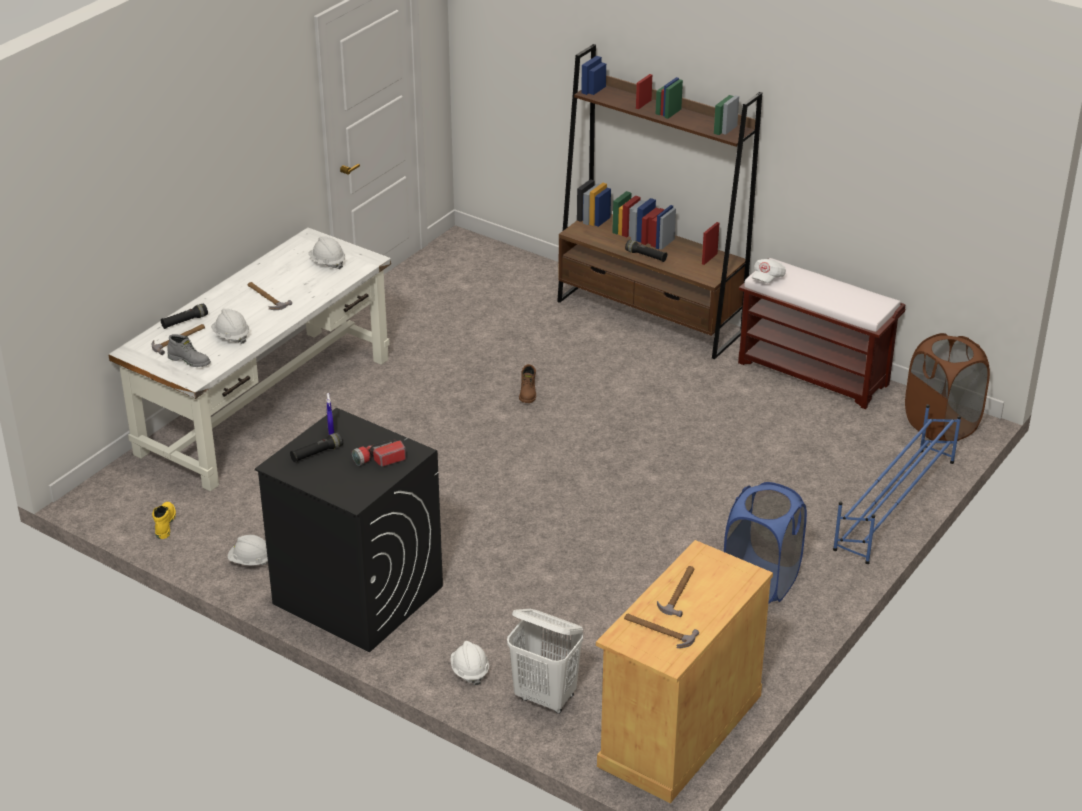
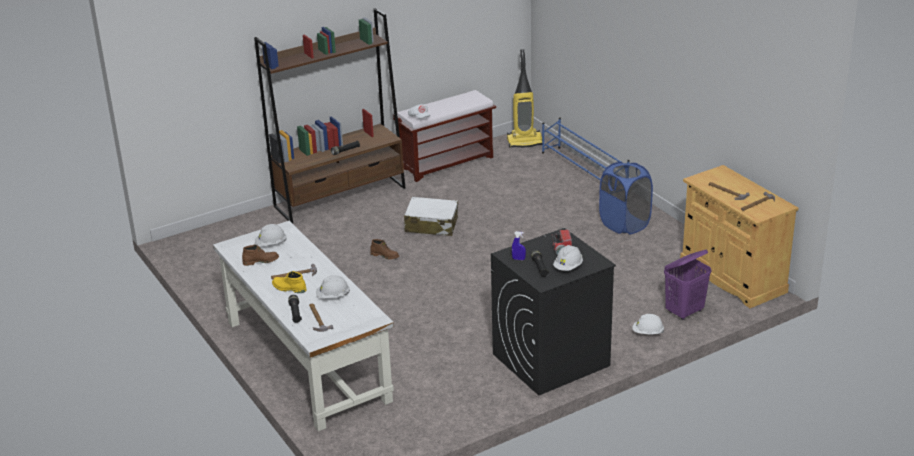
camera: 65 degrees left, 5 degrees down
(164, 523) = (416, 428): yellow boot -> yellow boot (288, 288)
(190, 361) = (351, 318): grey boot -> none
(250, 561) = (486, 397): white hard hat -> white hard hat (568, 267)
(286, 267) = (261, 261): none -> brown boot
(546, 697) = (685, 312): white laundry basket -> purple laundry basket
(631, 408) = (431, 225): none -> white suitcase
(941, 425) = (525, 142): brown laundry basket -> vacuum cleaner

